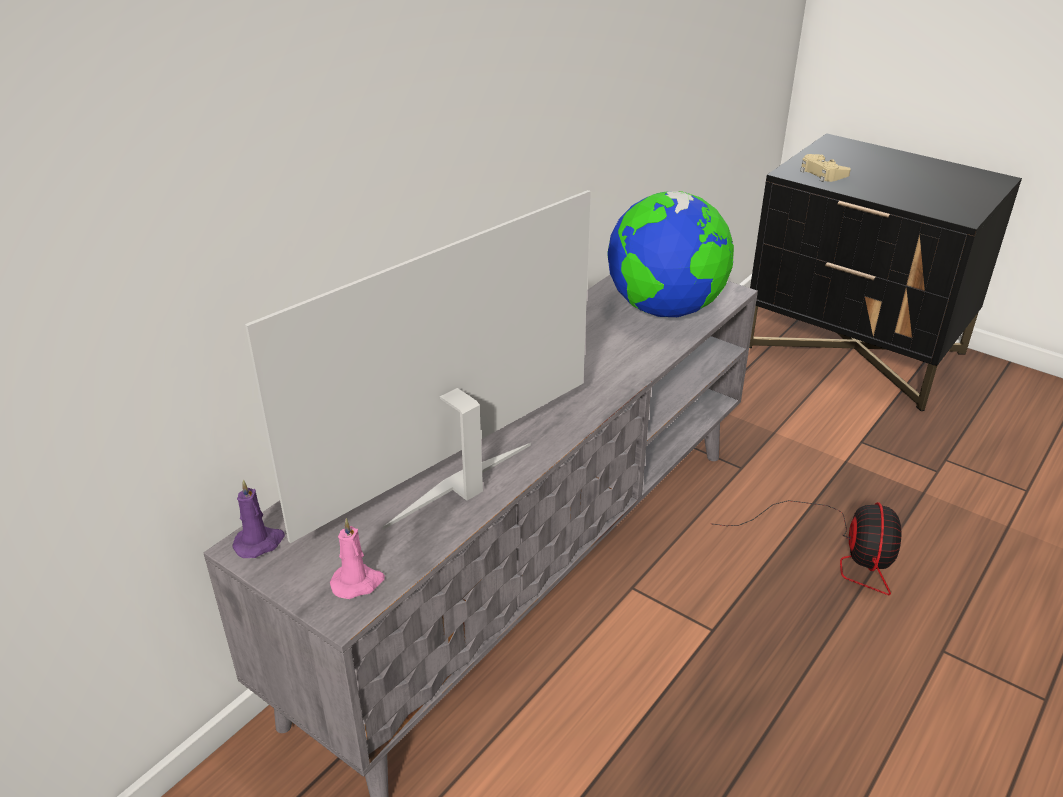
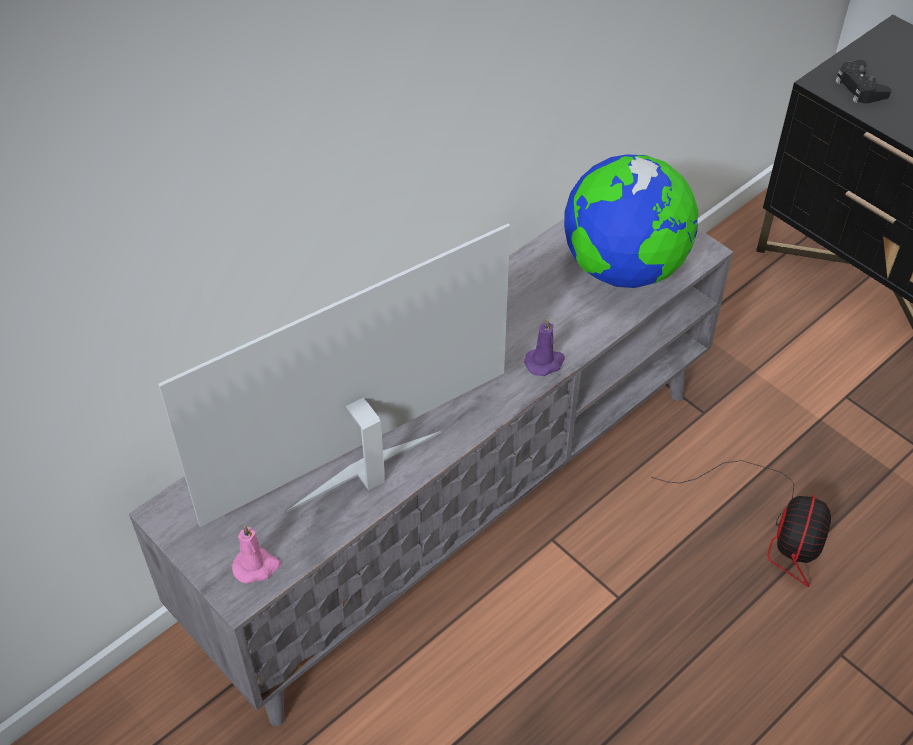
camera: 10 degrees right, 15 degrees up
(259, 543) = (178, 511): purple candle -> purple candle (545, 362)
(822, 173) = (859, 88): beige game controller -> black game controller

